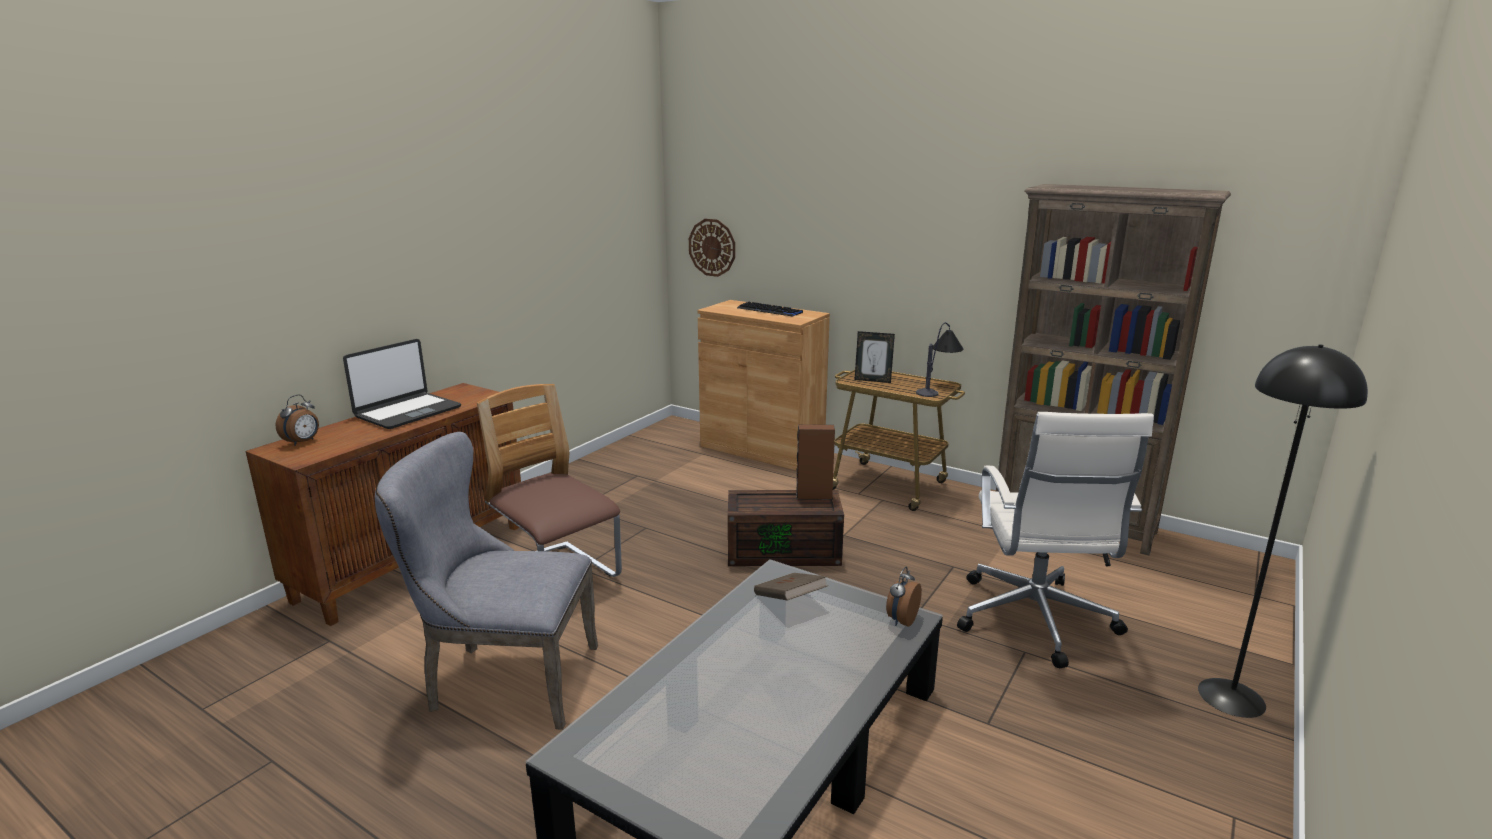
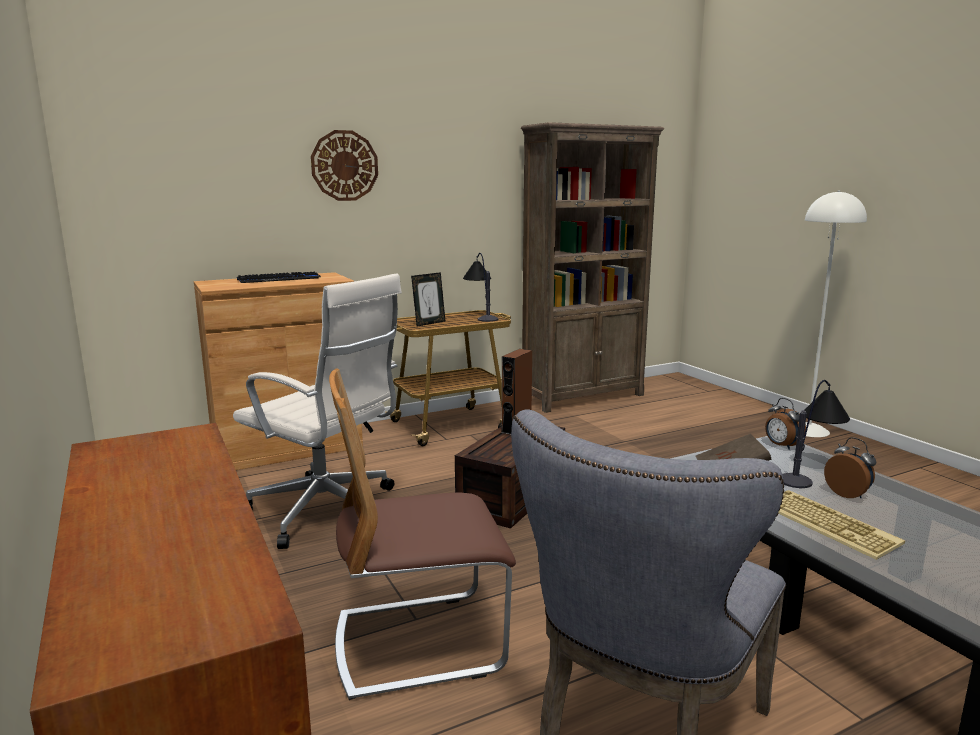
camera: 60 degrees left, 5 degrees down
(303, 442) = (122, 615): alarm clock -> alarm clock (848, 494)
(407, 412) = (142, 495): laptop -> none
(712, 247) = (153, 217): wall clock -> wall clock (344, 165)
(716, 663) = (830, 524): none -> keyboard
(840, 643) = (809, 472): none -> table lamp
(1034, 621) = (699, 446): white office chair -> white office chair (327, 512)
(1231, 697) = (809, 430): black floor lamp -> white floor lamp

